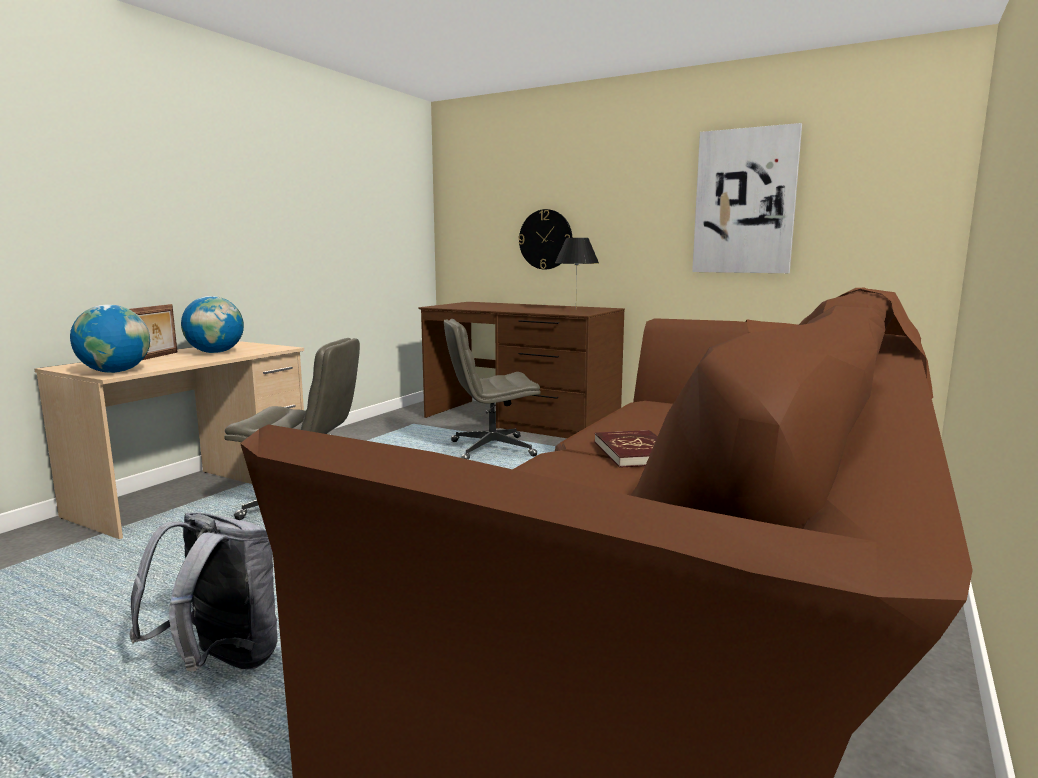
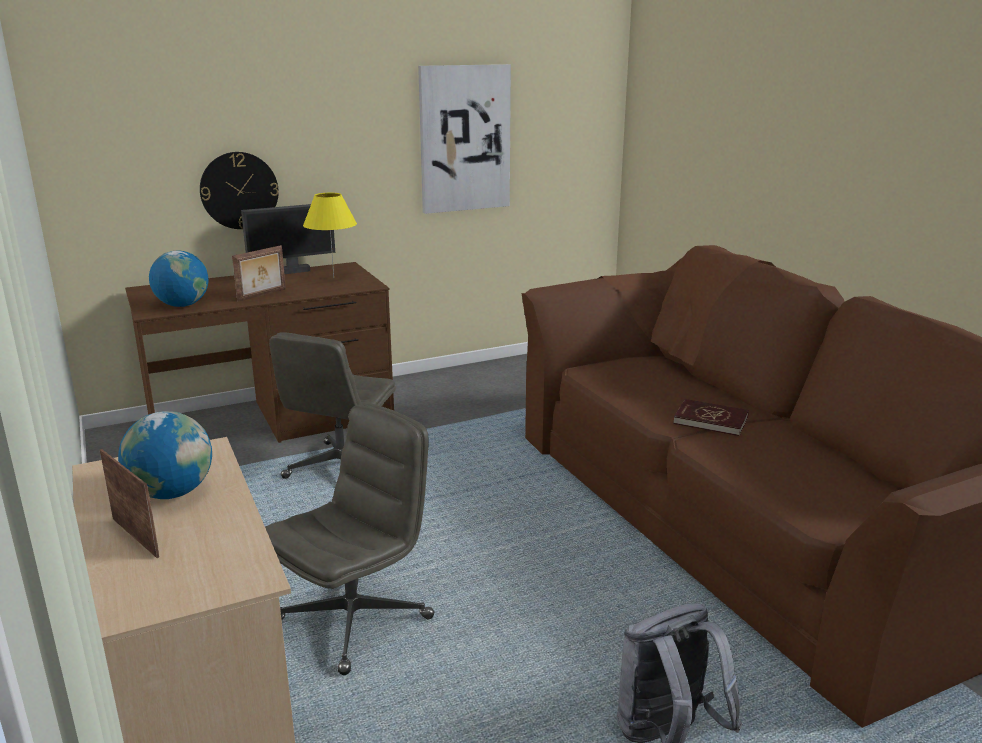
camera: 55 degrees left, 10 degrees up
(115, 372) = (238, 575): globe -> globe (182, 305)
(507, 309) = (262, 295): none -> picture frame
(568, 306) = (292, 271): none -> monitor
(576, 310) = (334, 278): black table lamp -> yellow table lamp

